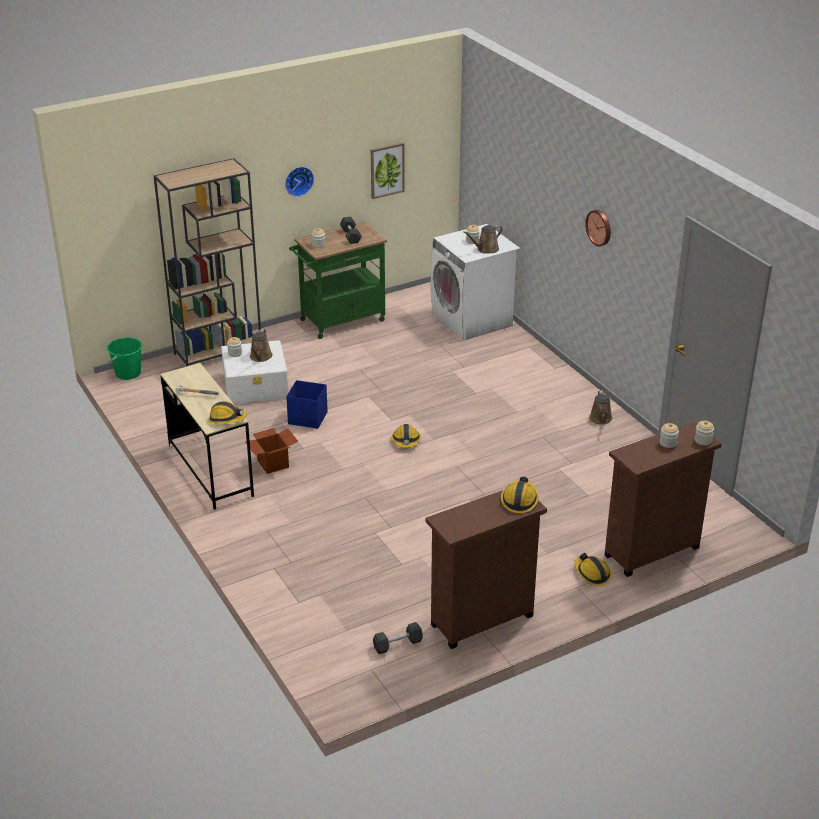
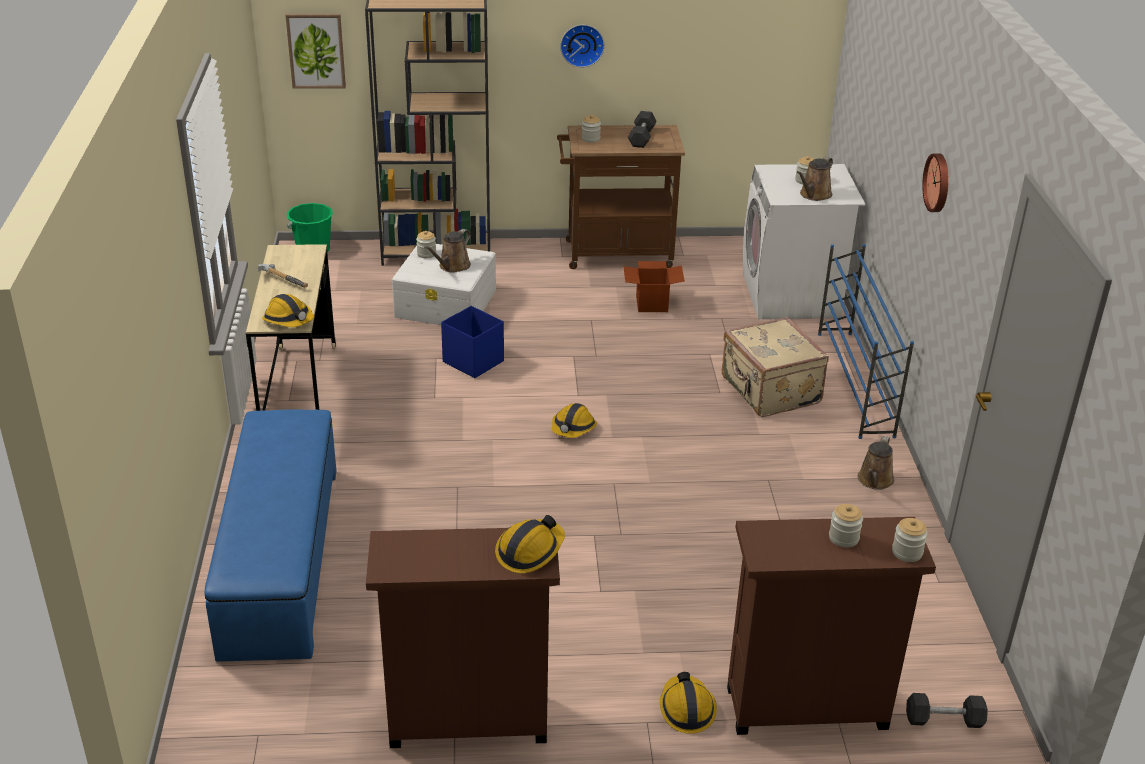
camera: 25 degrees right, 0 degrees up
(273, 464) = (381, 406): cardboard box -> cardboard box (652, 304)
(293, 572) = (280, 557): none -> blue bench
(340, 321) = (615, 254): green cart -> brown cart
(387, 170) = (719, 58): picture -> picture (316, 50)
(397, 644) = (324, 711): black dumbbell -> black dumbbell (944, 720)
(486, 249) = (814, 195): brown watering can -> brown watering can turned 45 degrees counterclockwise
(504, 384) = (769, 391): none -> beige suitcase
(549, 365) = (854, 383): none -> blue shoe rack

